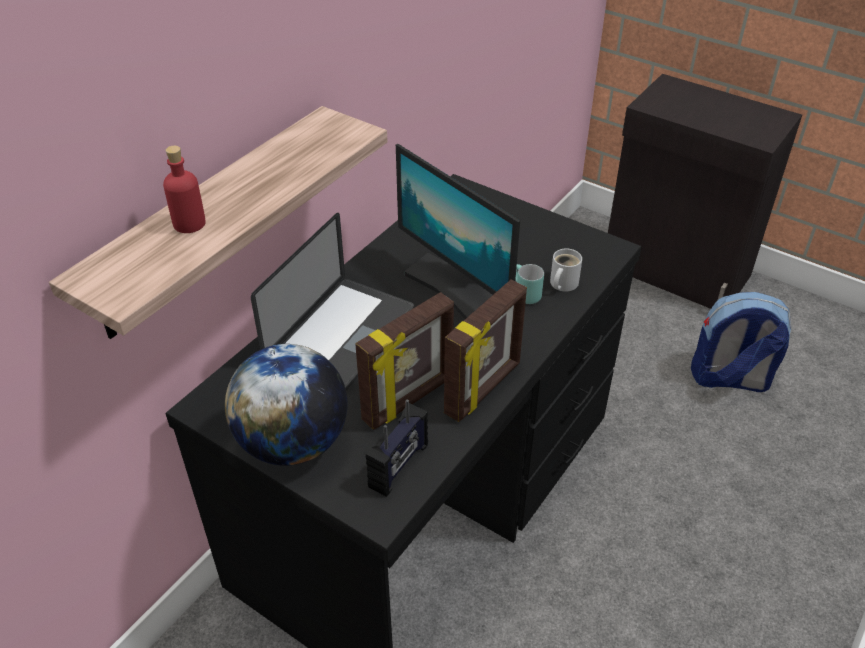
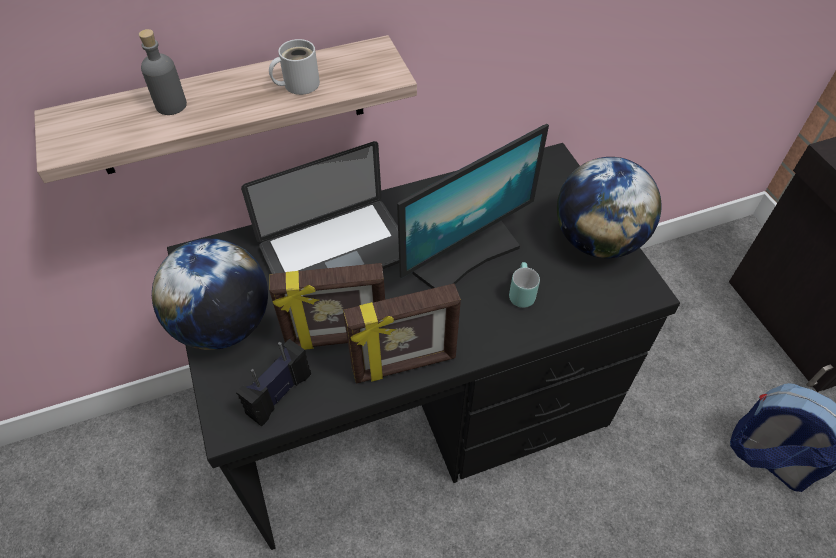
camera: 35 degrees right, 10 degrees up
(189, 223) = (171, 105): red bottle -> grey bottle
(399, 466) = (278, 393): radio -> radio turned 150 degrees clockwise
(455, 288) = (465, 255): monitor -> monitor turned 120 degrees counterclockwise
(545, 231) = (597, 240): none -> globe
(562, 283) = (564, 301): white mug -> white mug (298, 84)

